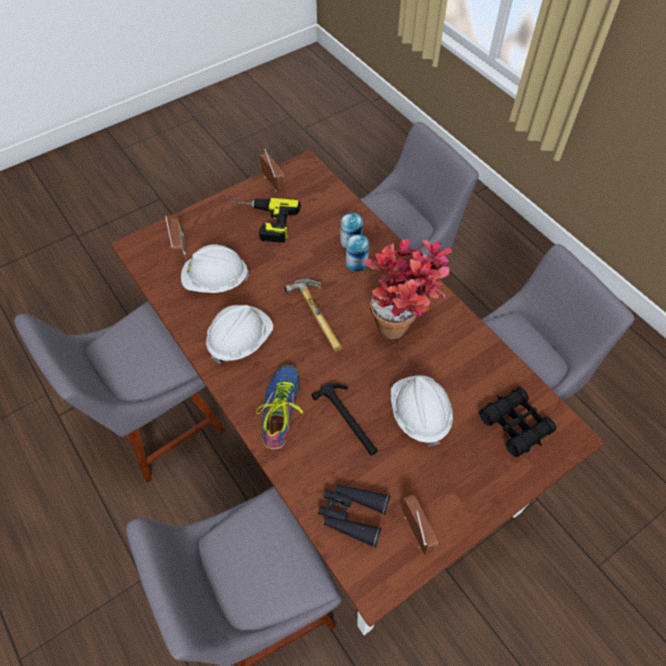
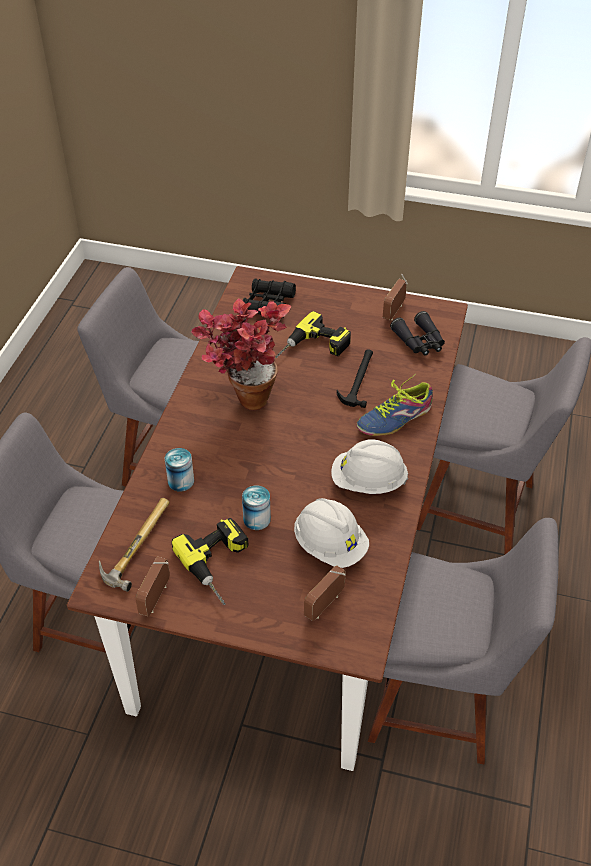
camera: 130 degrees left, 10 degrees down
(321, 315) = (286, 449): hammer -> hammer (134, 544)
(356, 262) = (204, 461): can -> can (257, 519)
(419, 415) = (313, 349): white hard hat -> power drill

